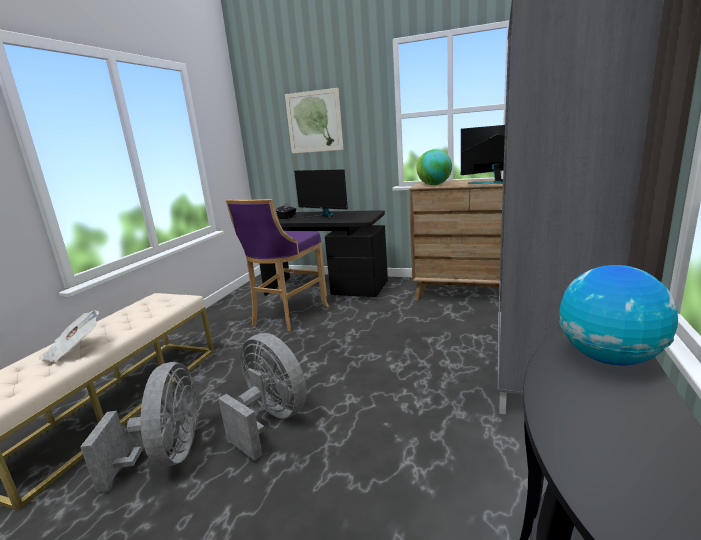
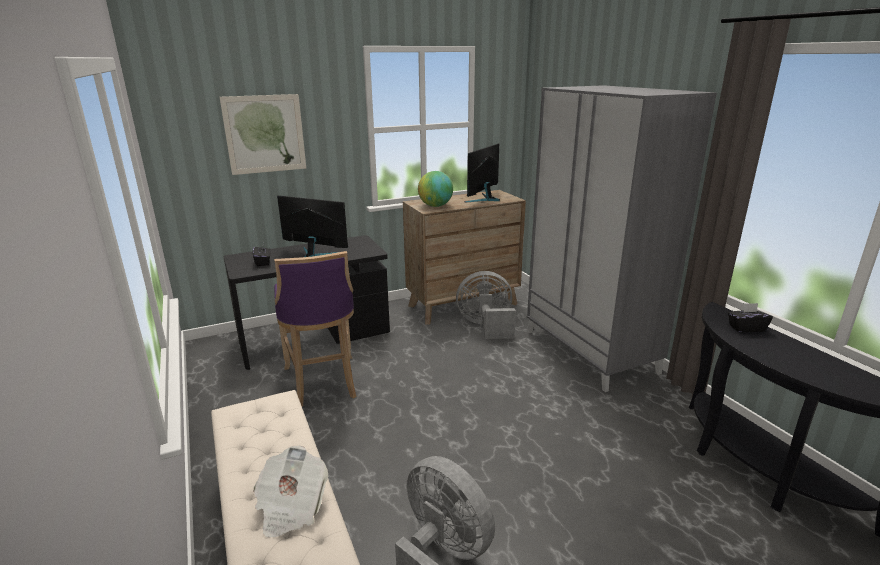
camera: 45 degrees left, 5 degrees up
(270, 420) = (476, 477): grey fan -> grey fan (486, 326)
(324, 217) = (314, 254): monitor -> monitor turned 150 degrees counterclockwise
(608, 358) = (746, 328): globe -> black tissue box

